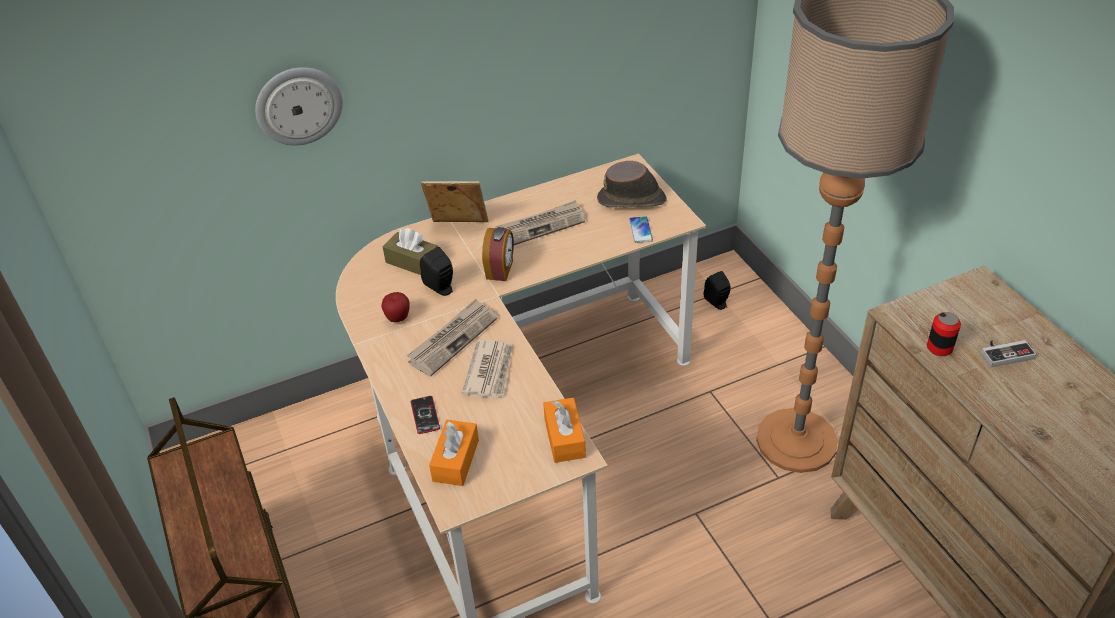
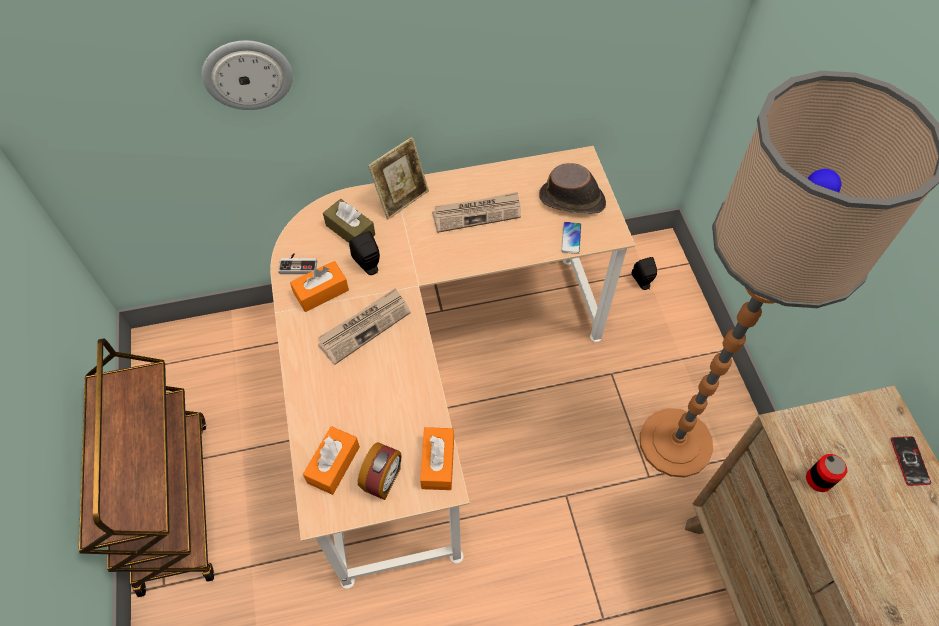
camera: 10 degrees right, 15 degrees up
(398, 318) = (321, 292): apple -> orange tissue box
(425, 415) = (318, 407): phone -> phone (909, 461)
(458, 227) = (402, 199): picture frame -> picture frame turned 120 degrees clockwise
(490, 371) = (389, 370): newspaper -> none
(500, 270) = (428, 256): alarm clock -> alarm clock (383, 480)
(1004, 352) = (884, 502): game controller -> game controller (299, 264)

